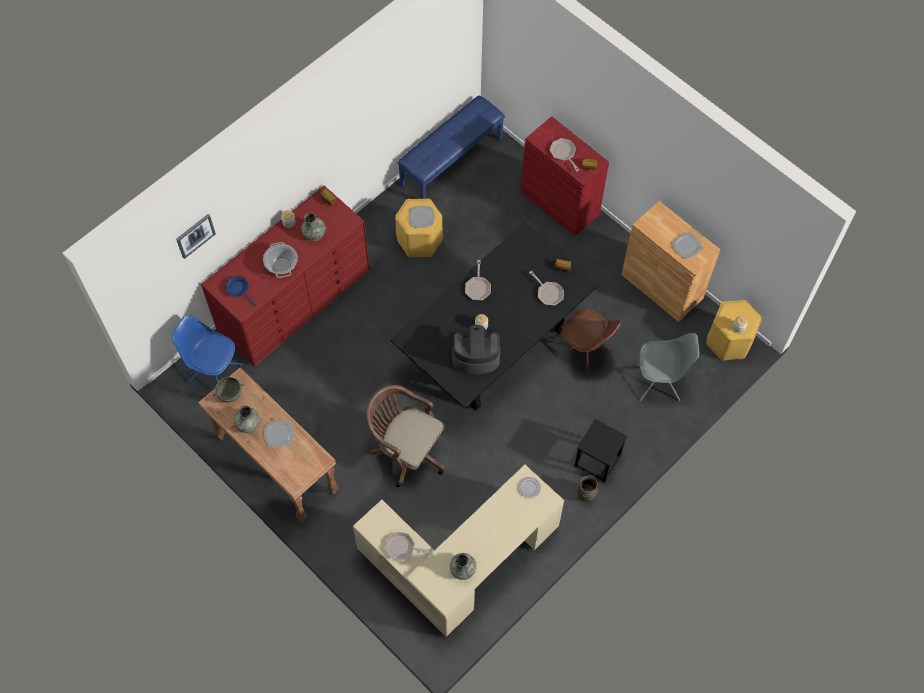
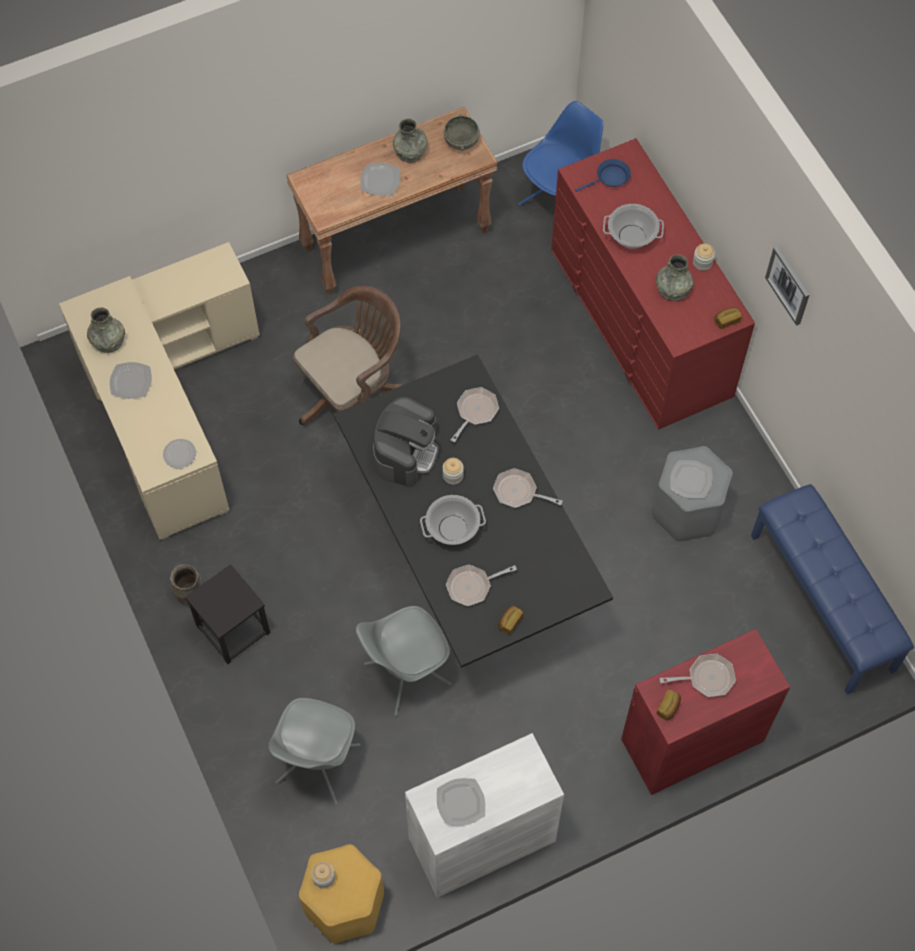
camera: 110 degrees right, 0 degrees up
(195, 235) = (657, 77): picture -> picture (788, 285)
(402, 548) = (173, 287): frying pan -> frying pan (475, 412)
(420, 240) = (687, 511): yellow stool -> grey stool
(488, 541) = (130, 382): none -> plate
(516, 315) = (452, 529): none -> cooking pot
(585, 355) = (405, 675): brown chair -> grey chair
(662, 286) = (482, 840): brown cabinet -> white cabinet

